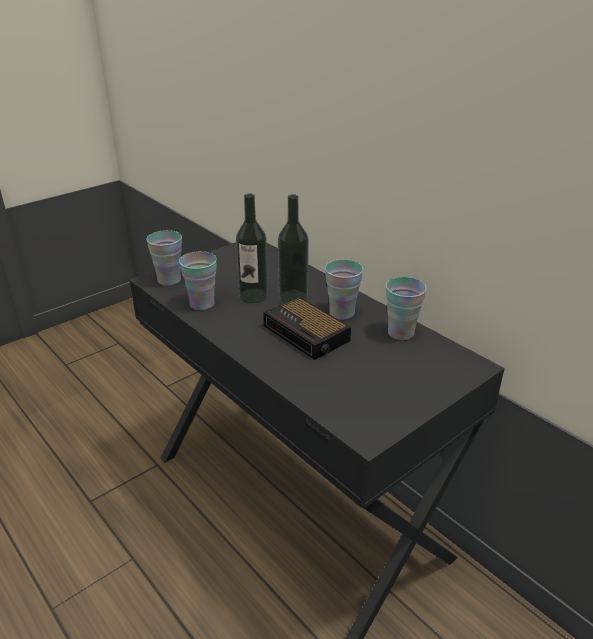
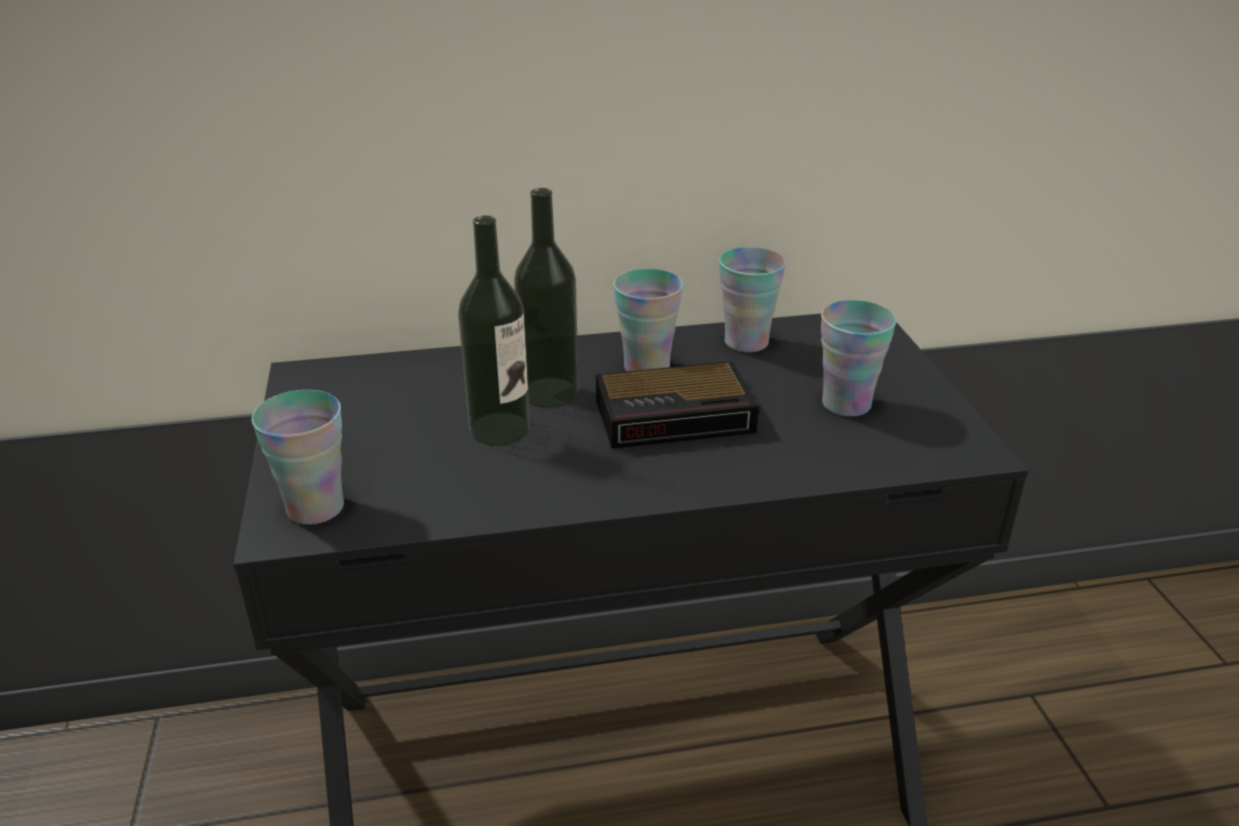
camera: 60 degrees left, 0 degrees up
(202, 304) = (463, 493): cup -> cup (846, 404)

